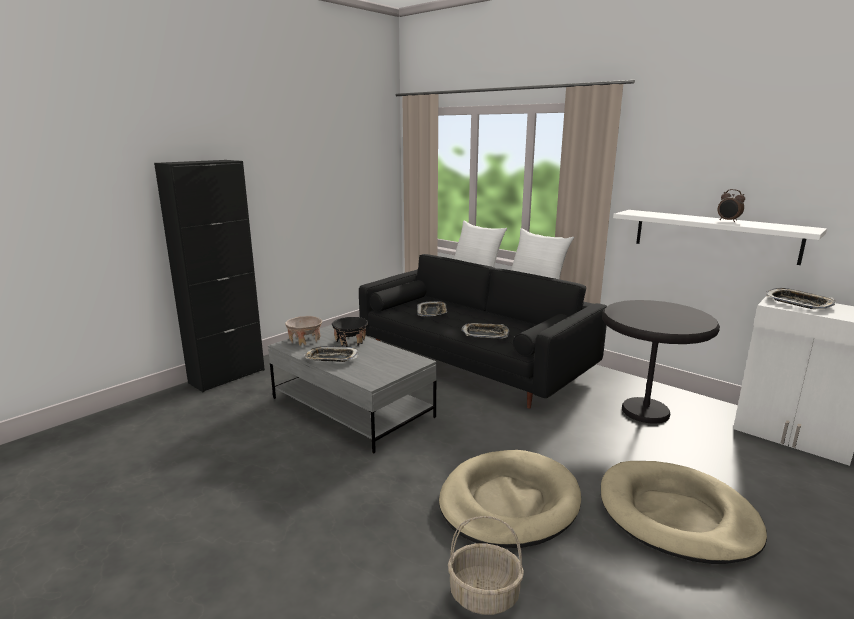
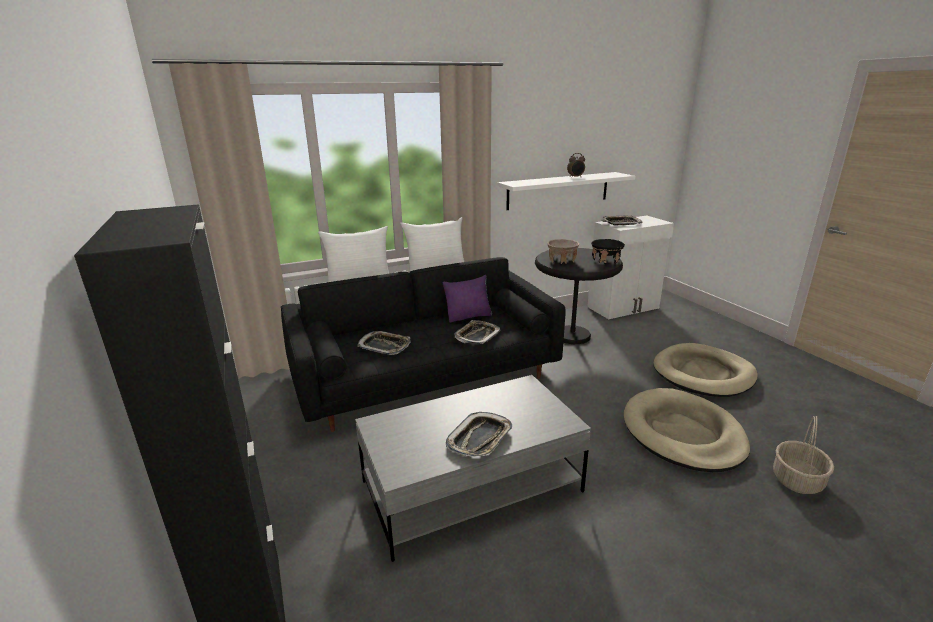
camera: 65 degrees left, 5 degrees up
(305, 341) = (399, 452): beige bowl -> beige bowl (562, 260)
(350, 342) = (436, 415): black bowl -> black bowl (606, 260)
(520, 326) = (468, 316): none -> purple pillow

